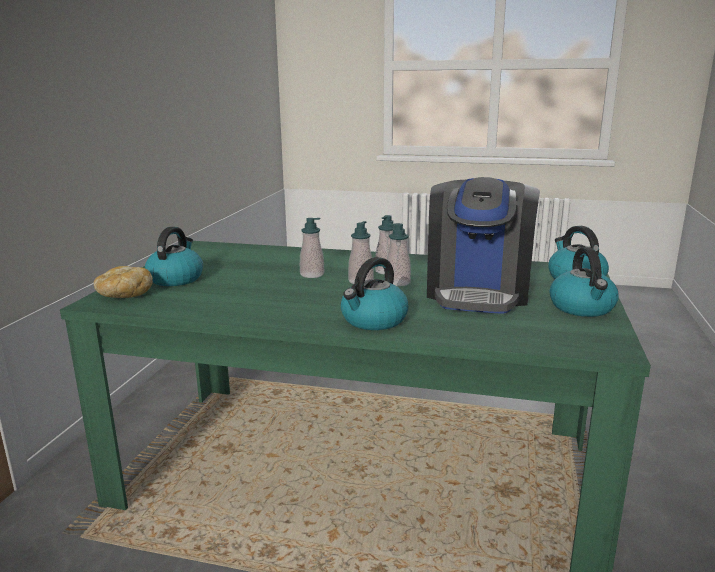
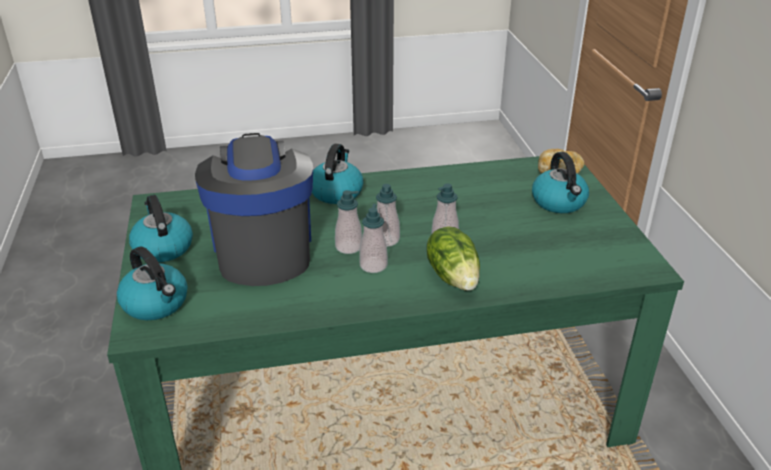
camera: 155 degrees right, 15 degrees up
(333, 259) = (454, 276): none -> lettuce

